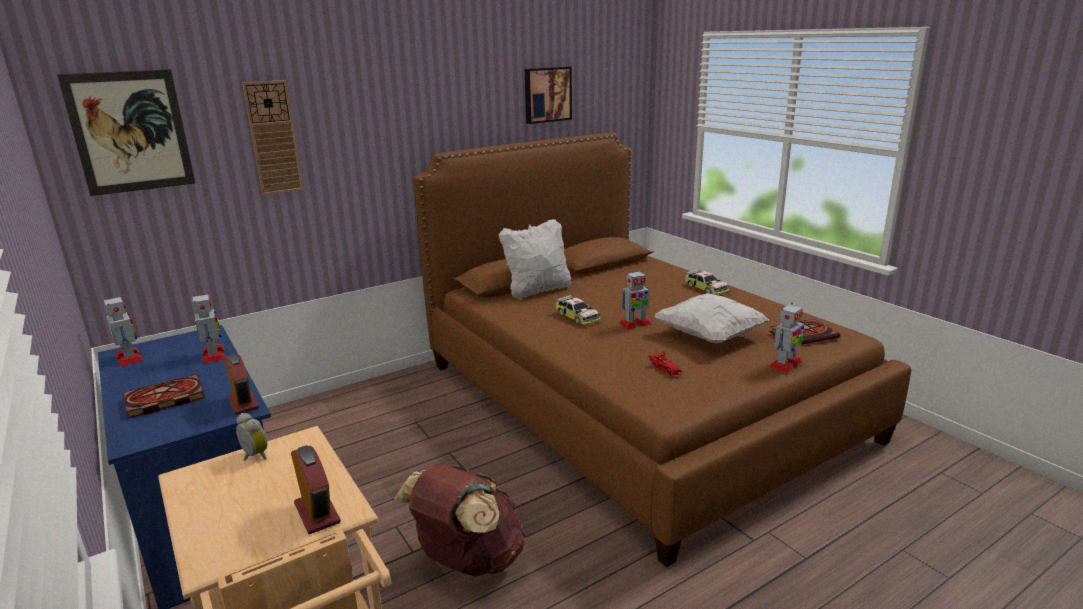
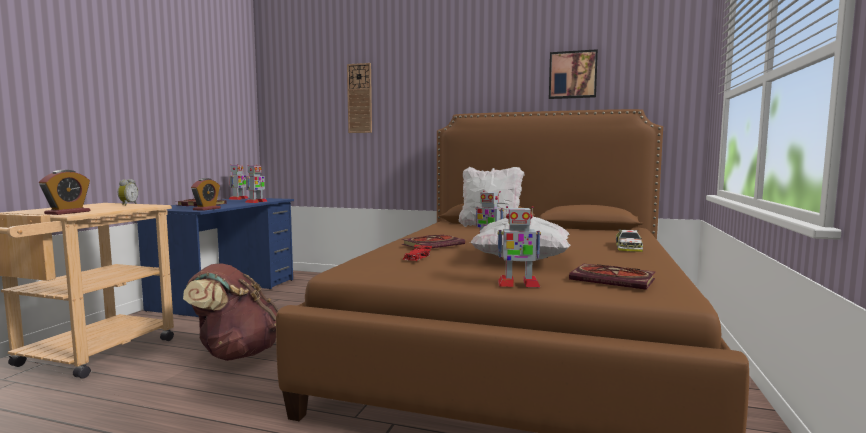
camera: 50 degrees right, 15 degrees down
(130, 132) = (293, 90): picture -> none
(578, 316) = (467, 236): toy car -> none
(606, 343) = (433, 244): none -> book

